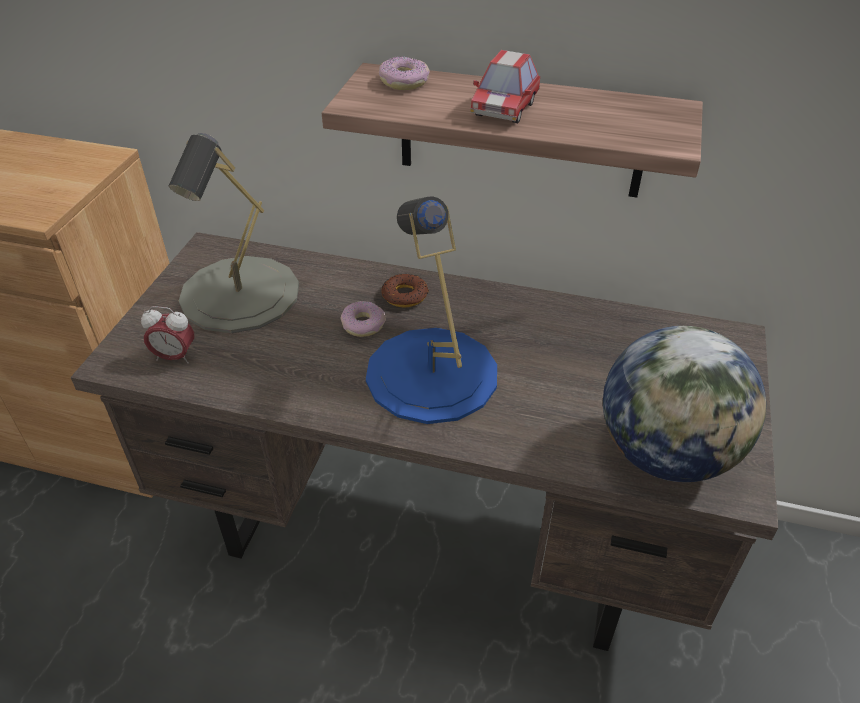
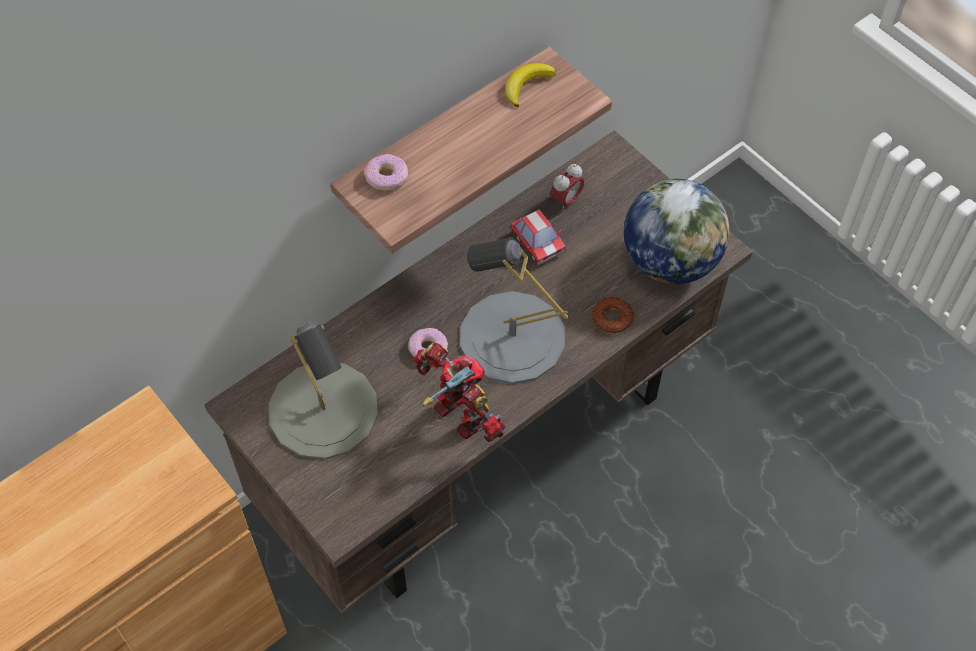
camera: 55 degrees left, 15 degrees up
(175, 357) = (367, 484): alarm clock -> alarm clock (566, 200)
(300, 383) = (459, 417): none -> toy robot
(405, 295) = (417, 305): donut -> donut (612, 318)
(431, 374) = (512, 337): blue table lamp -> grey table lamp
(505, 109) = (474, 148): toy car -> toy car (537, 243)
(630, 106) = (526, 85): none -> banana

